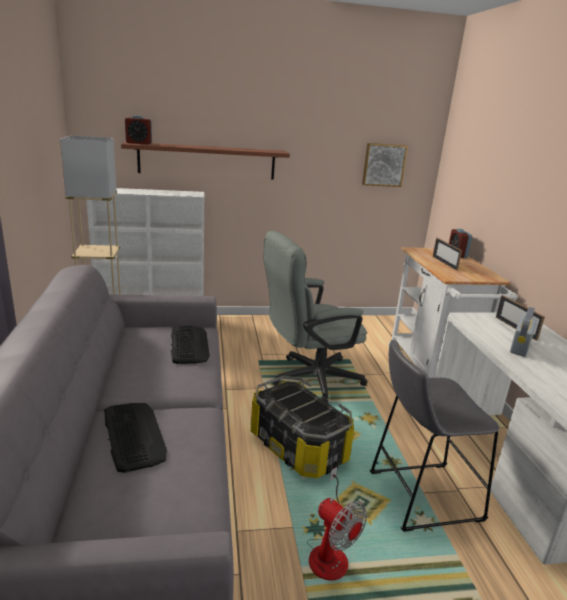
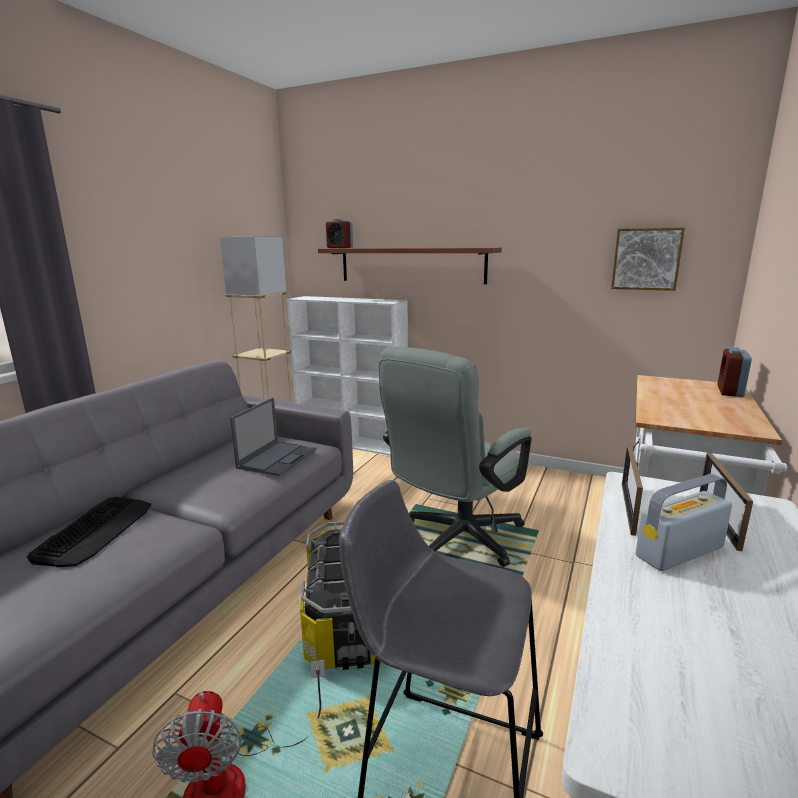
camera: 35 degrees right, 5 degrees down
(189, 345) = (278, 458): keyboard -> laptop
(308, 379) = (455, 541): grey office chair -> grey office chair turned 60 degrees counterclockwise
(444, 263) = (681, 399): picture frame -> picture frame (628, 508)

